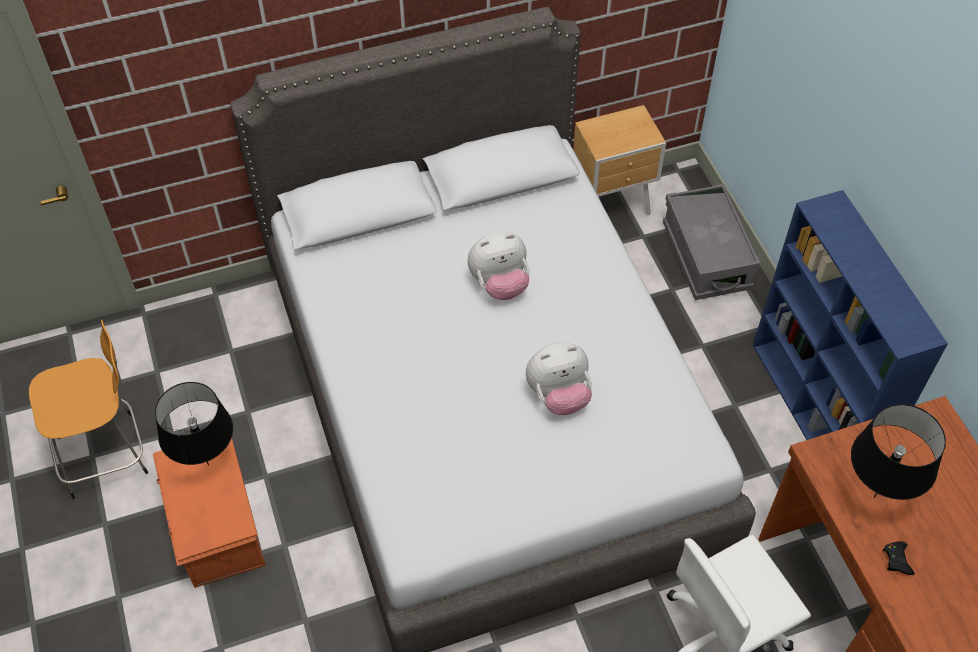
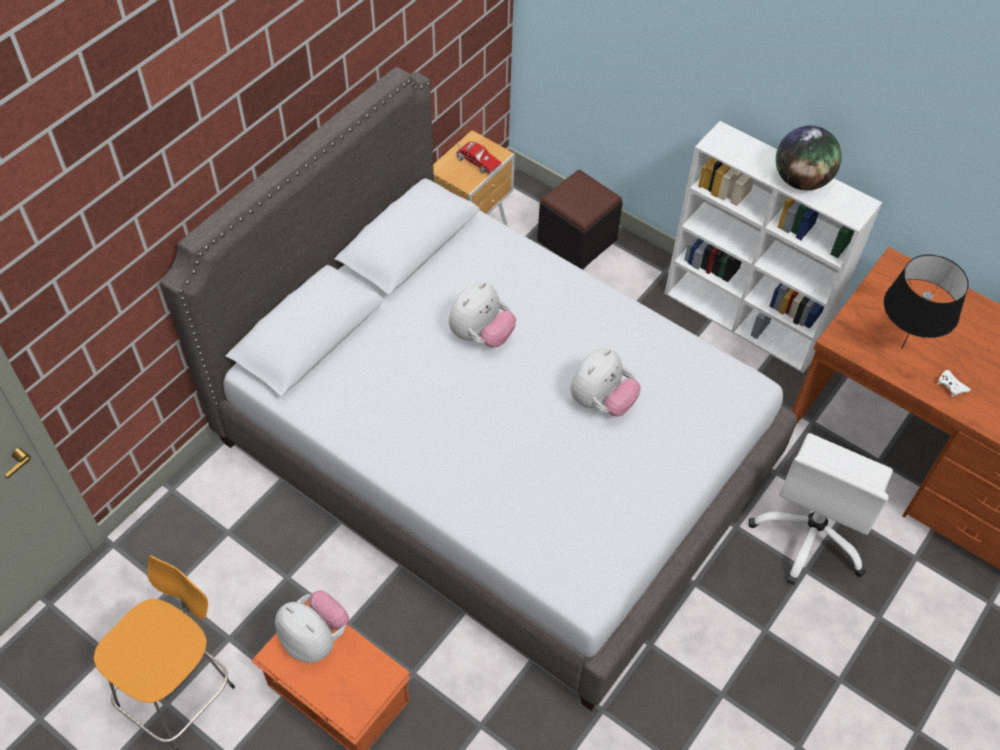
camera: 35 degrees left, 0 degrees up
(208, 464) = (315, 638): black table lamp -> plush toy
(625, 135) = (476, 162): none -> toy truck
(706, 256) = (577, 240): grey storage box -> black ottoman
(814, 409) = (744, 320): blue bookcase -> white bookcase
(878, 283) = (801, 180): none -> globe
(897, 560) = (951, 385): black game controller -> white game controller

